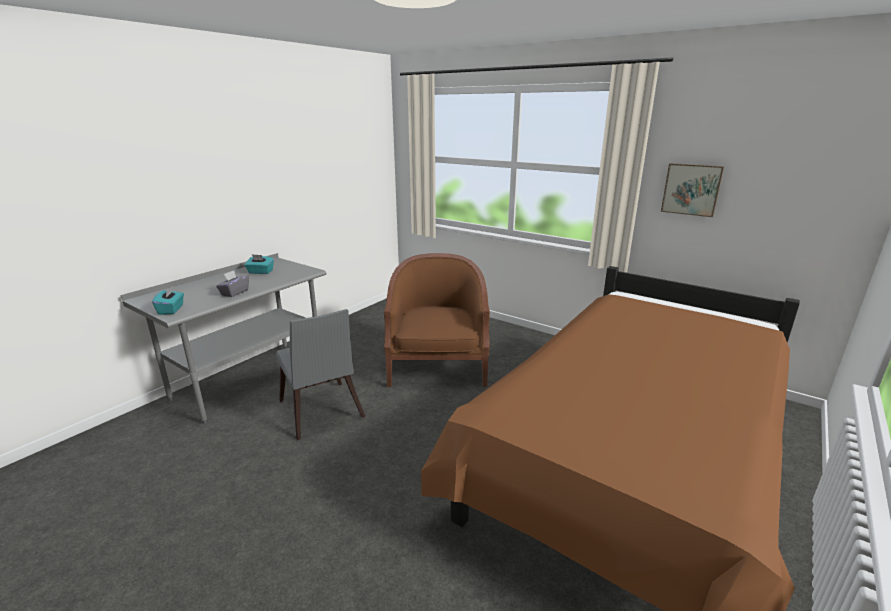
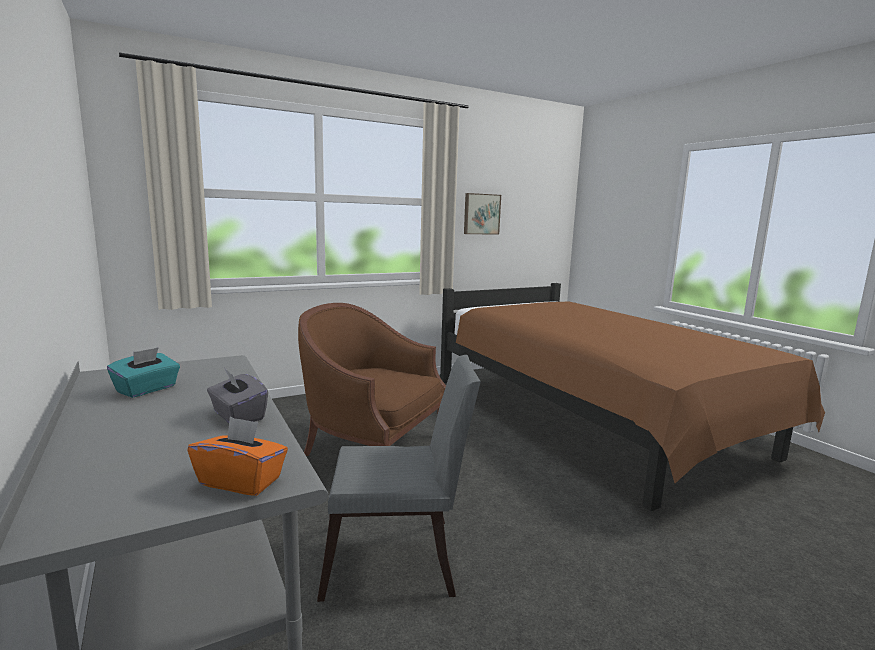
camera: 65 degrees left, 10 degrees down
(171, 310) = (241, 481): turquoise tissue box -> orange tissue box

